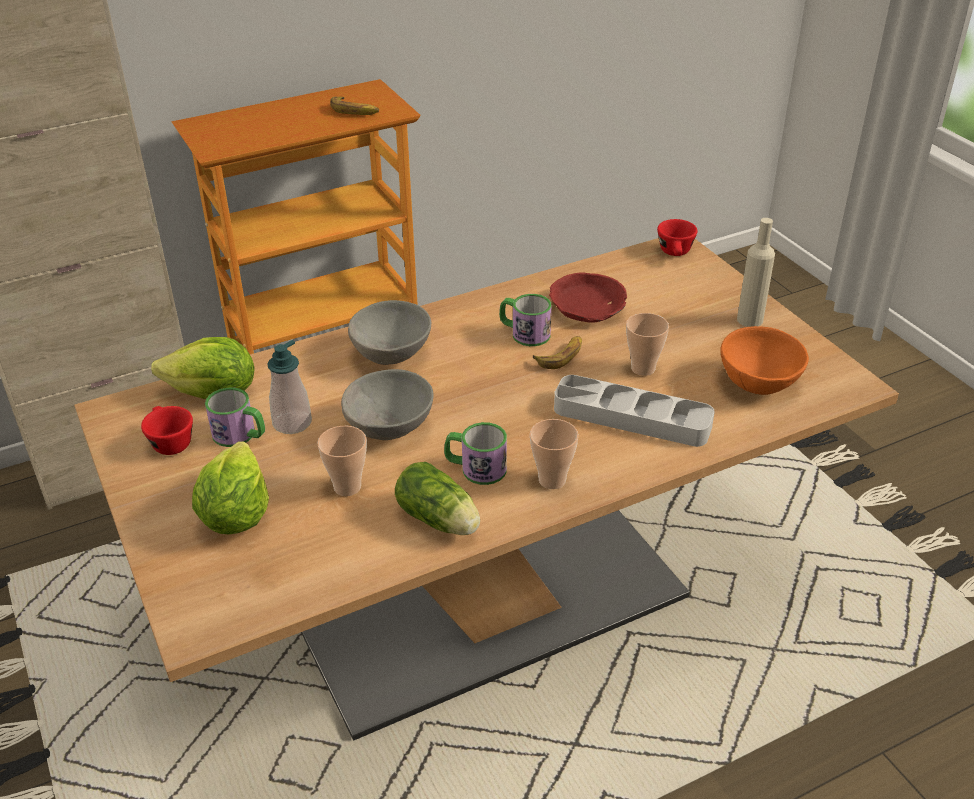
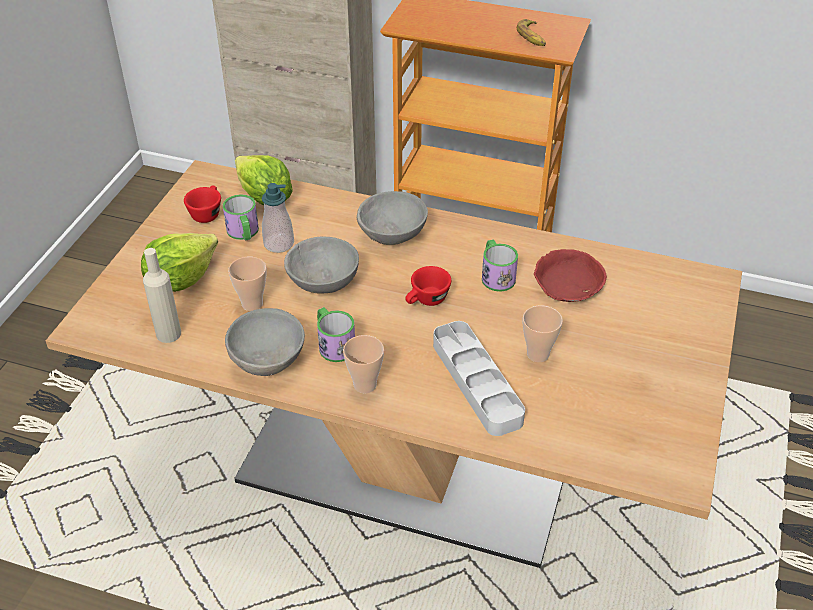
camera: 45 degrees right, 5 degrees up
(440, 521) = (269, 361): lettuce -> grey bowl
(561, 356) = (495, 307): banana -> none
(676, 253) = (703, 285): red cup -> red cup (426, 301)
(750, 320) = (679, 373): beige bottle -> beige bottle (168, 334)
(760, 383) = (607, 424): orange bowl -> none

